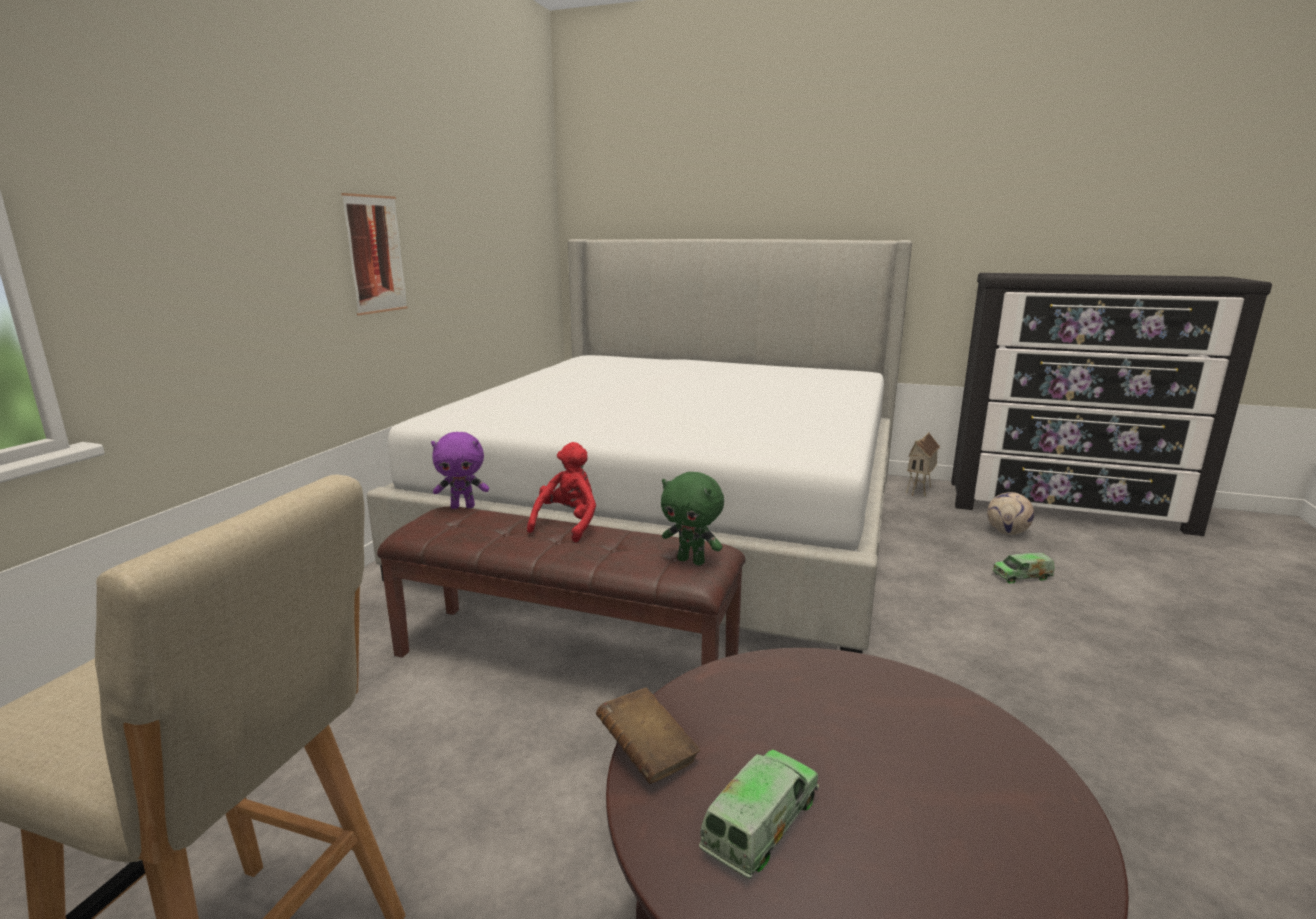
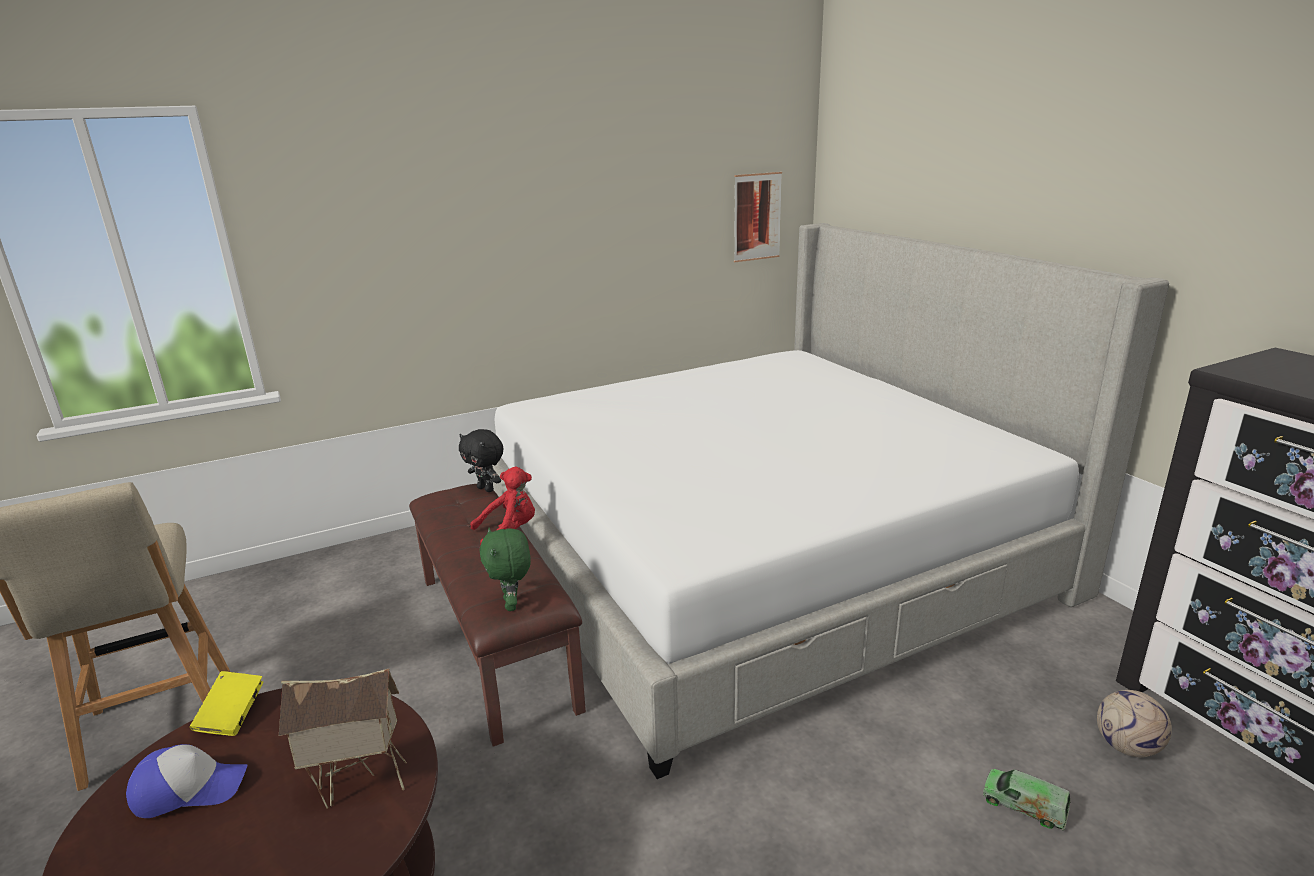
camera: 45 degrees right, 5 degrees up
(375, 254) = (531, 259): picture -> picture (757, 217)
(463, 506) = (486, 489): purple plush toy -> black plush toy
(647, 754) = (232, 716): brown book -> yellow book
(761, 824) = (189, 789): toy truck -> cap
(920, 491) = (1108, 637): toy house -> toy house (359, 788)

